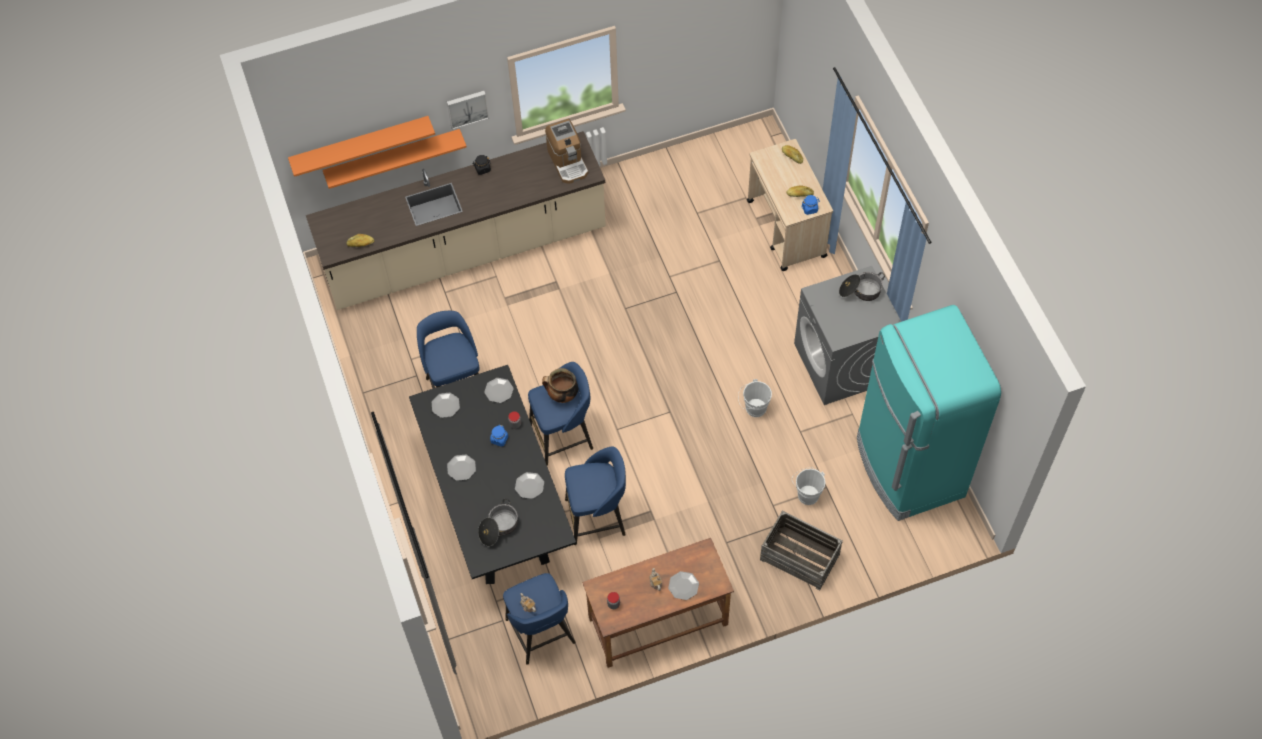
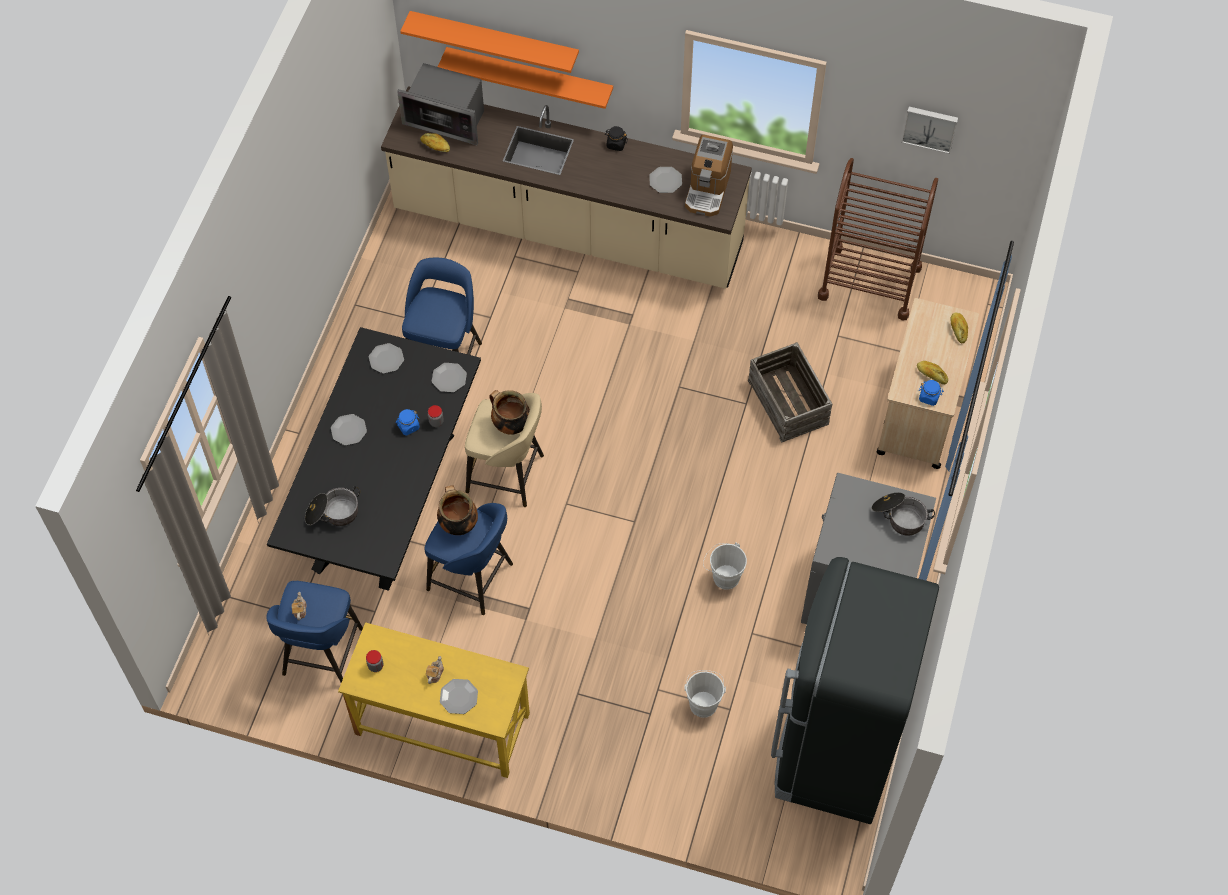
camera: 35 degrees right, 0 degrees up
(353, 220) = (447, 119): none -> microwave
(467, 108) = (626, 66): picture -> picture (930, 128)
(529, 486) = (397, 492): plate -> plate (665, 180)
(563, 436) = (507, 474): blue stool -> beige stool
(583, 481) = (458, 524): none -> cooking pot
(658, 621) = (442, 724): brown desk -> yellow desk
(688, 167) = (869, 282): none -> brown cart
(800, 556) = (640, 761): crate -> crate (789, 402)
(908, 468) = (835, 751): turquoise fridge -> black fridge

